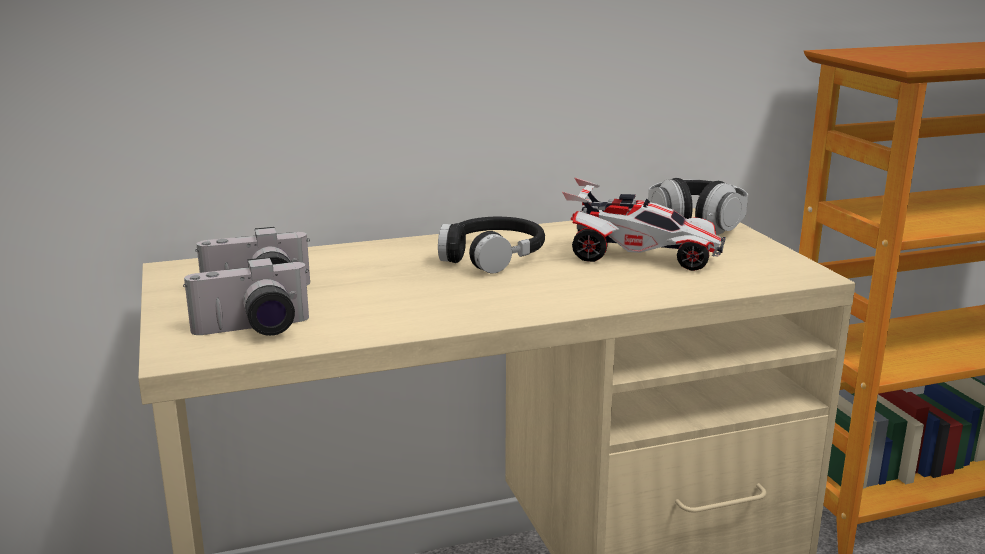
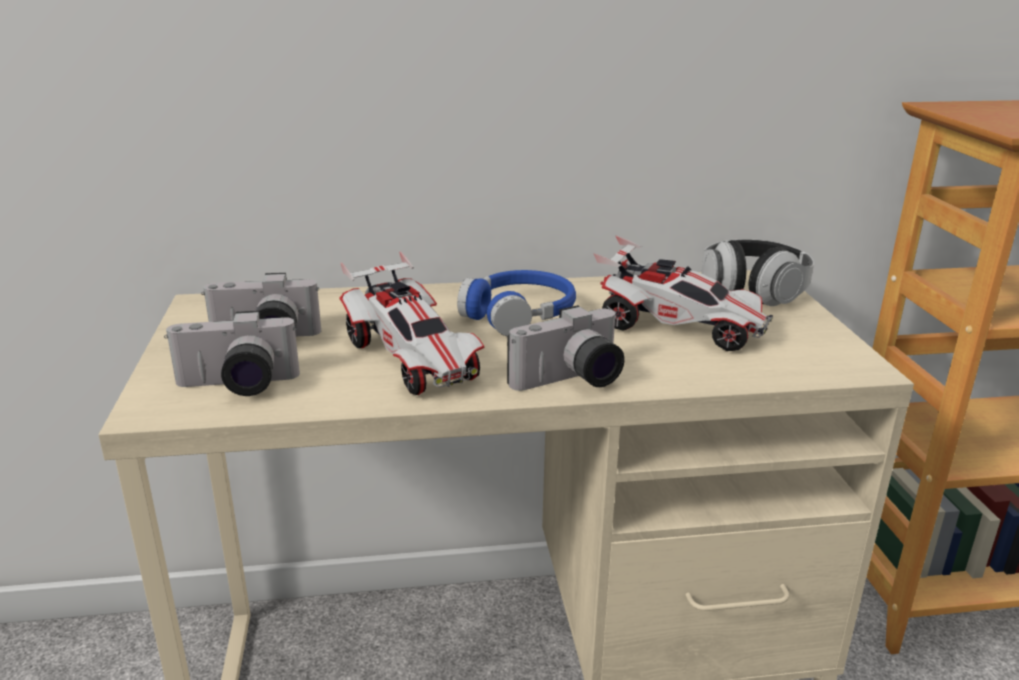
camera: 10 degrees right, 5 degrees up
(411, 298) = (413, 360): none -> toy car
(492, 256) = (519, 315): black headphones -> blue headphones
(565, 303) = (571, 381): none -> camera

